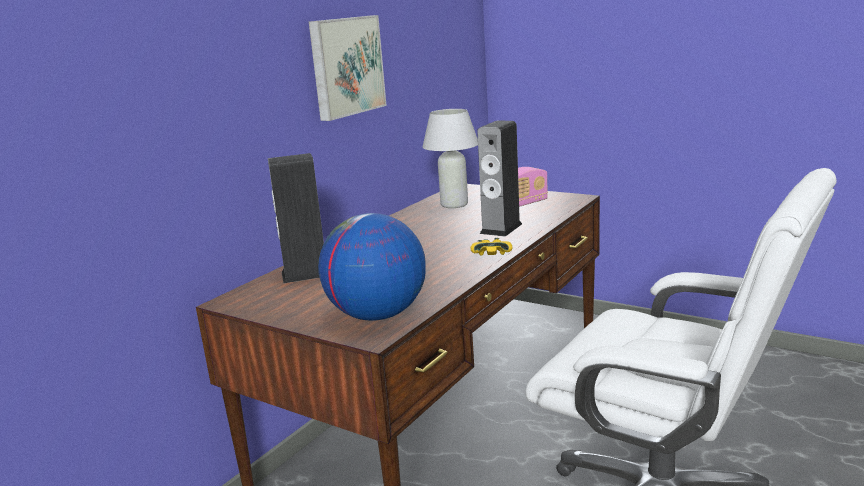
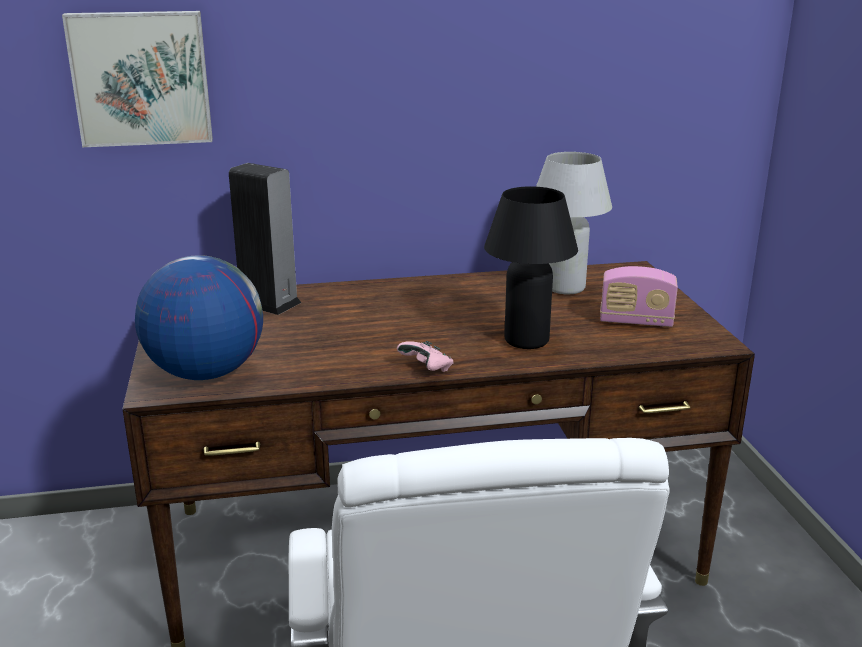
camera: 45 degrees right, 5 degrees up
(345, 66) = (435, 69): picture -> picture (141, 78)
(492, 257) = (427, 369): yellow game controller -> pink game controller
(501, 228) = (526, 340): speaker -> black table lamp

